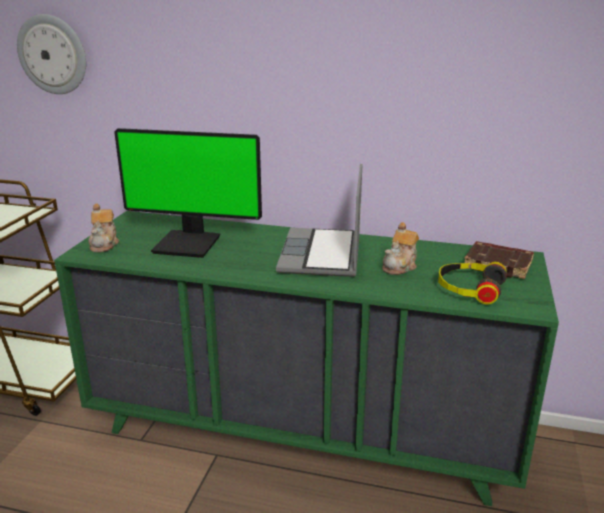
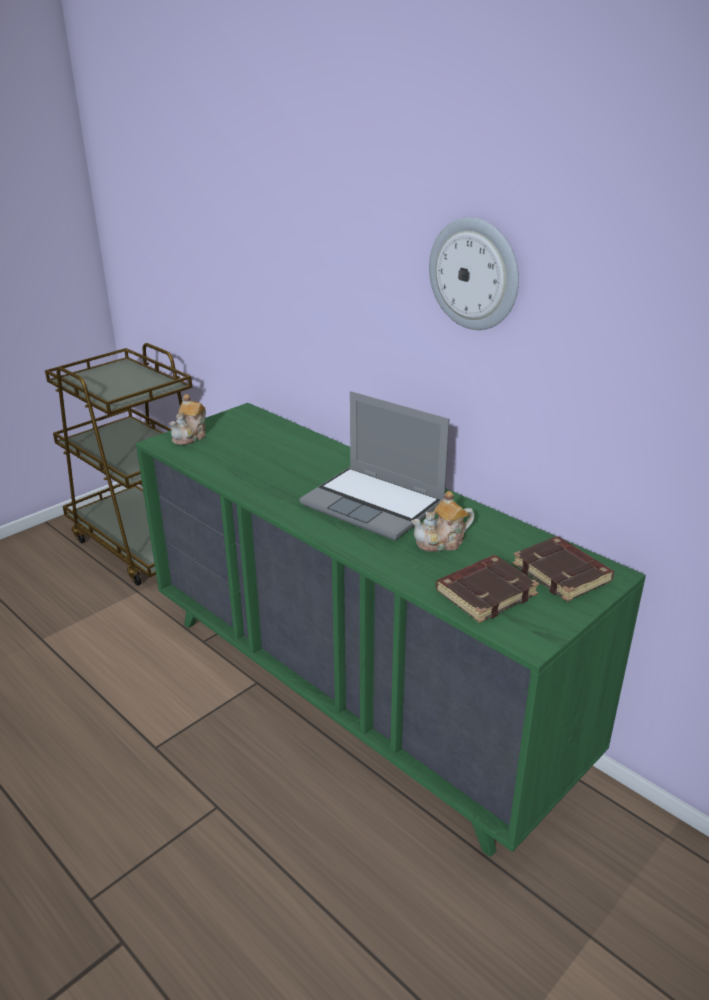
camera: 30 degrees right, 5 degrees up
(53, 54) = (199, 227): wall clock -> wall clock (474, 274)
(189, 243) = (263, 455): monitor -> none
(322, 255) = (375, 504): laptop -> laptop turned 90 degrees counterclockwise
(469, 288) = (485, 593): headphones -> brown book

